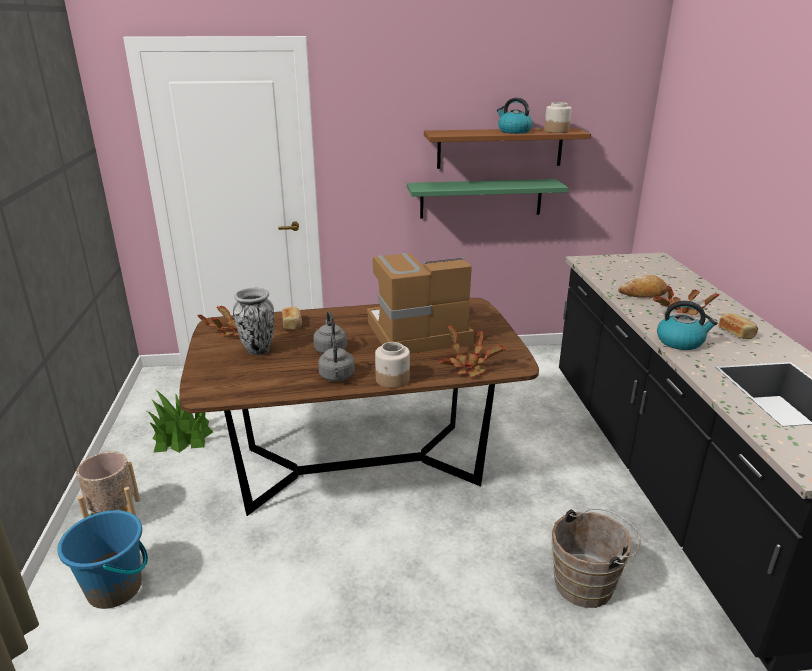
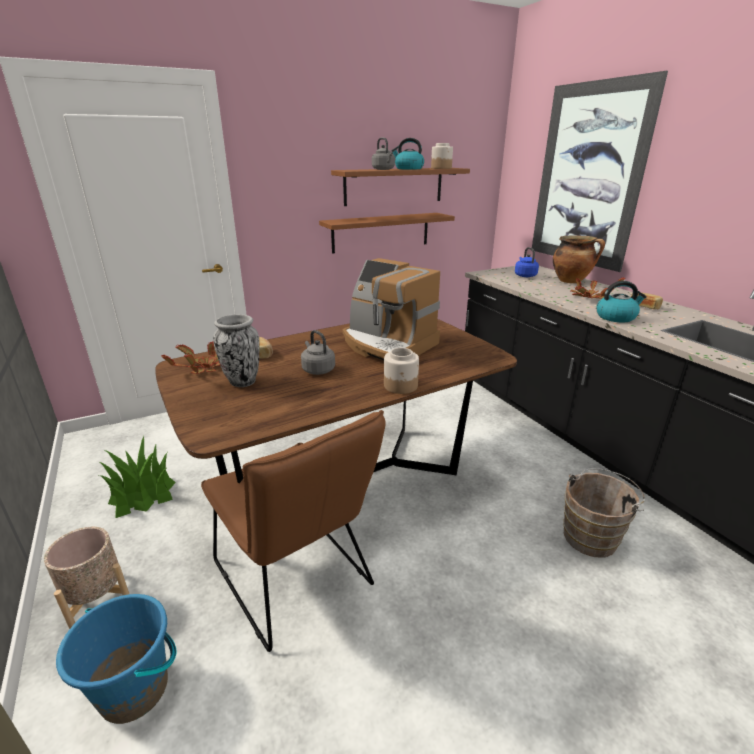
camera: 20 degrees left, 0 degrees up
(272, 544) = (297, 581): none -> brown chair
(337, 377) = (345, 393): grey kettle -> grey kettle (384, 169)
(417, 333) = (387, 345): coffee machine -> coffee machine turned 105 degrees counterclockwise
(468, 366) = (457, 364): potted plant -> none
(481, 198) = (381, 232): green shelf -> brown shelf
(634, 269) = (524, 275): none -> blue kettle
(643, 293) = (550, 290): bread -> none
(686, 285) = (571, 281): none -> cooking pot
(725, 157) = (588, 176): none -> picture

